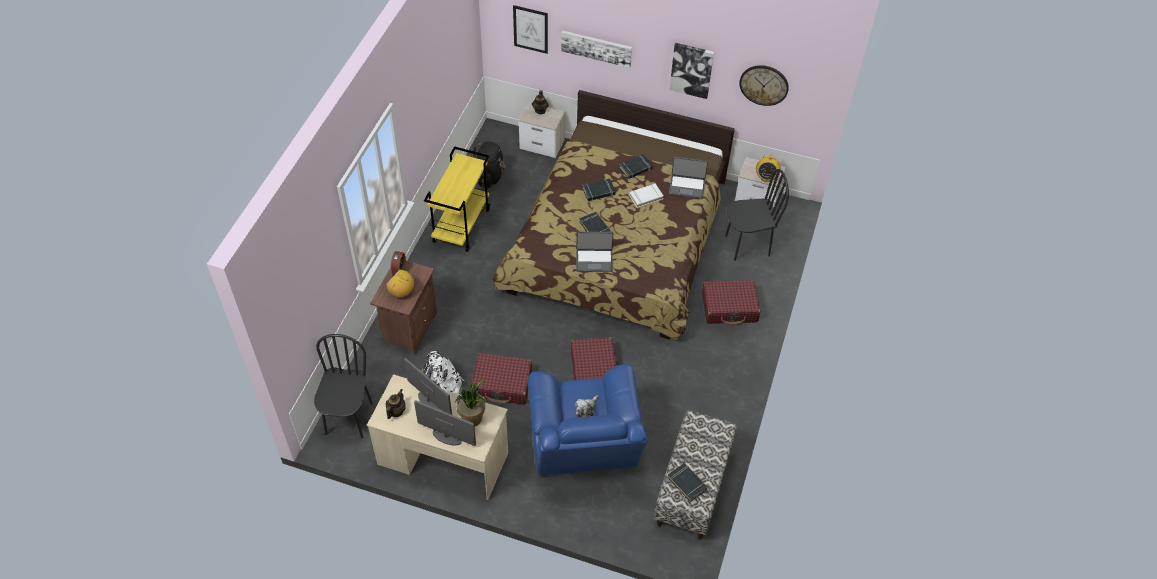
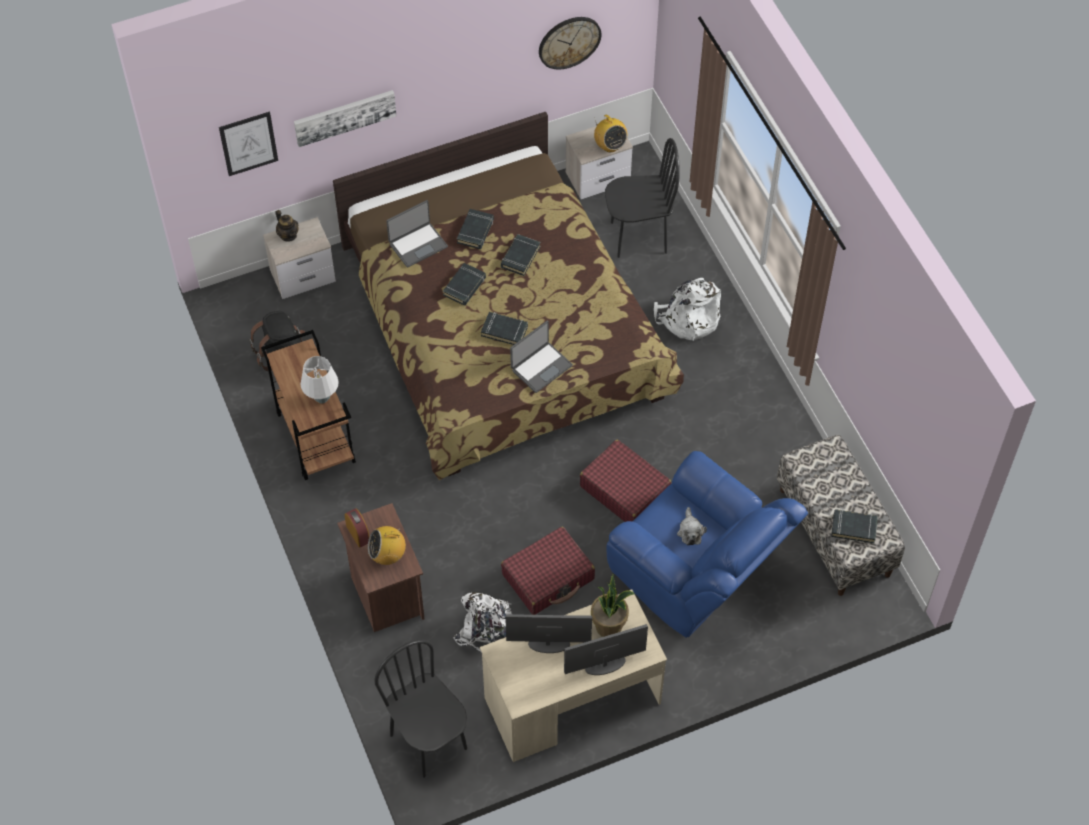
camera: 40 degrees left, 5 degrees up
(396, 411) = (526, 681): teapot -> none
(458, 192) = (321, 398): none -> white table lamp
(461, 225) = (314, 437): yellow cart -> brown cart
(646, 197) = (520, 257): white book -> black book
(687, 186) = (549, 214): laptop -> laptop (417, 244)
(691, 70) = (475, 74): picture -> none
(729, 307) = (688, 319): red suitcase -> white backpack
(747, 245) = (638, 237): black chair -> black chair turned 45 degrees clockwise

